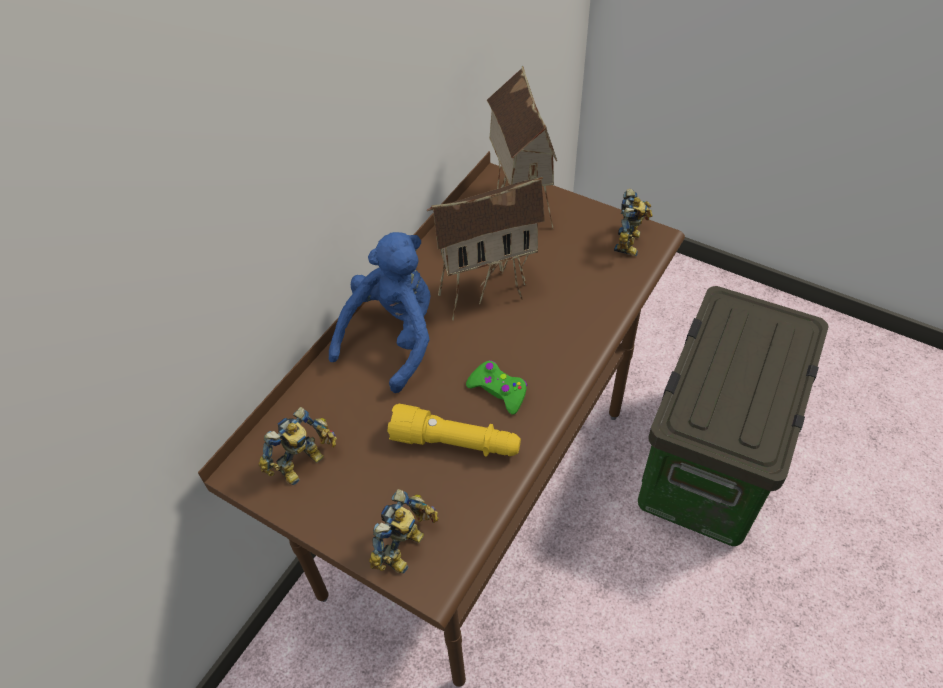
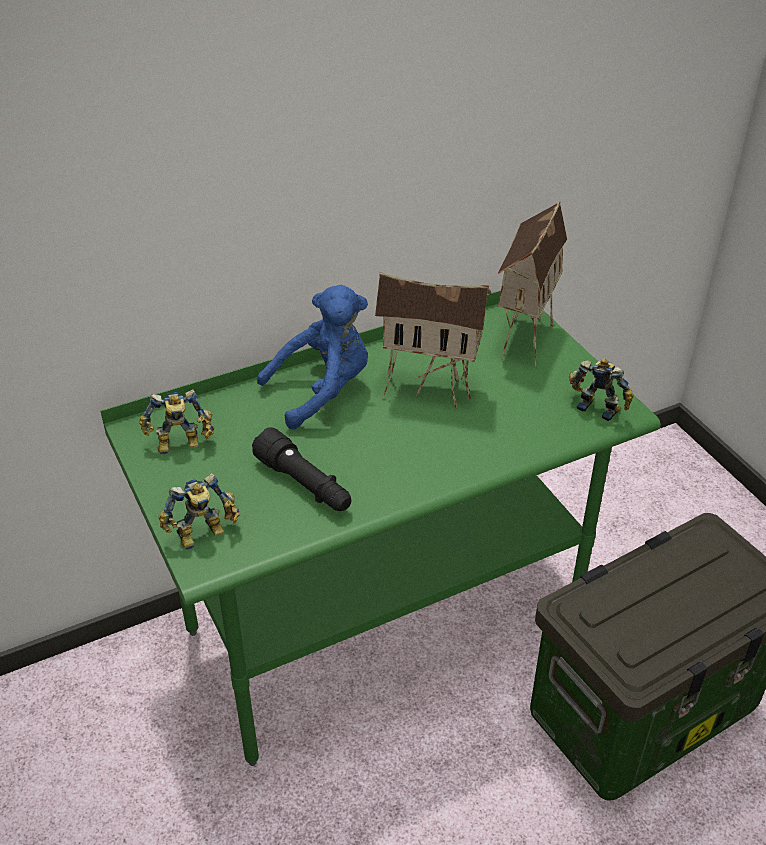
camera: 30 degrees right, 10 degrees down
(456, 443) = (305, 485): yellow flashlight -> black flashlight
(477, 500) = (382, 627): brown desk -> green desk
(498, 390) = (373, 464): green game controller -> none
(630, 242) = (598, 406): toy robot -> toy robot turned 105 degrees counterclockwise

